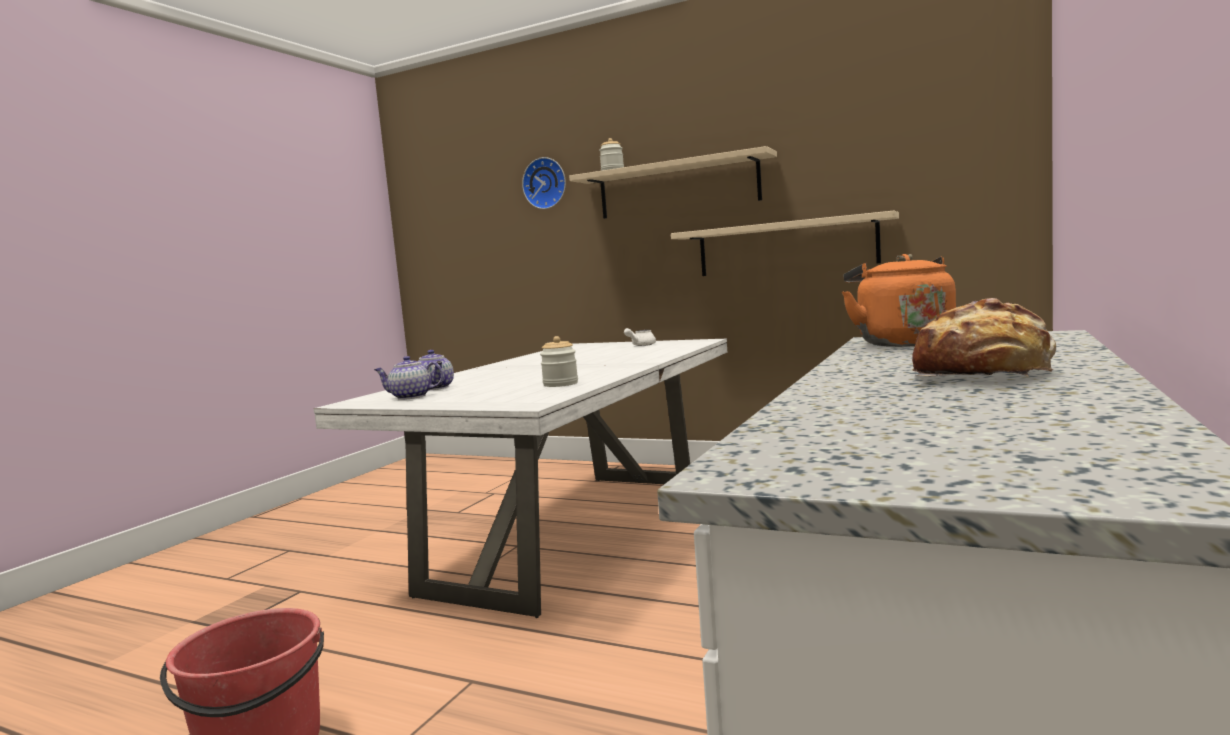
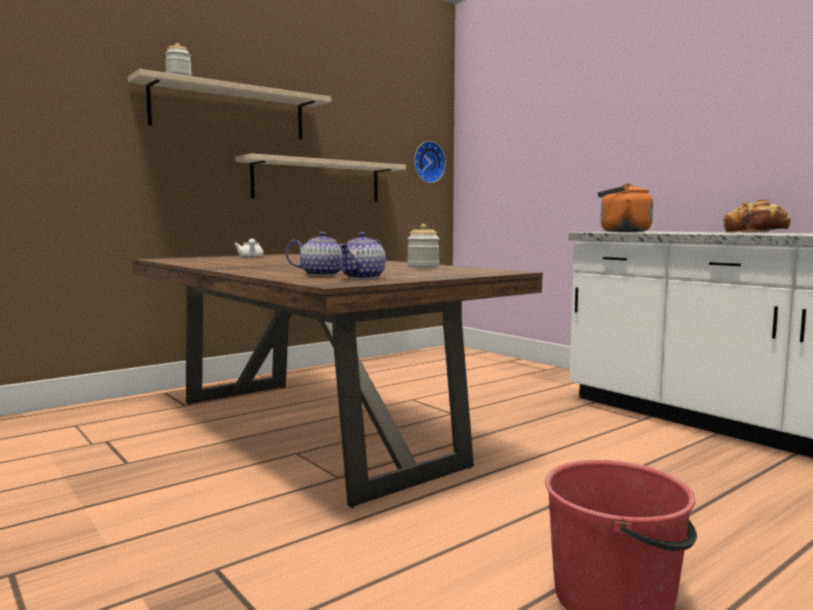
camera: 65 degrees left, 0 degrees up
(545, 183) = (68, 67): wall clock -> wall clock (427, 162)
(575, 533) = (310, 431): white dining table -> brown dining table

